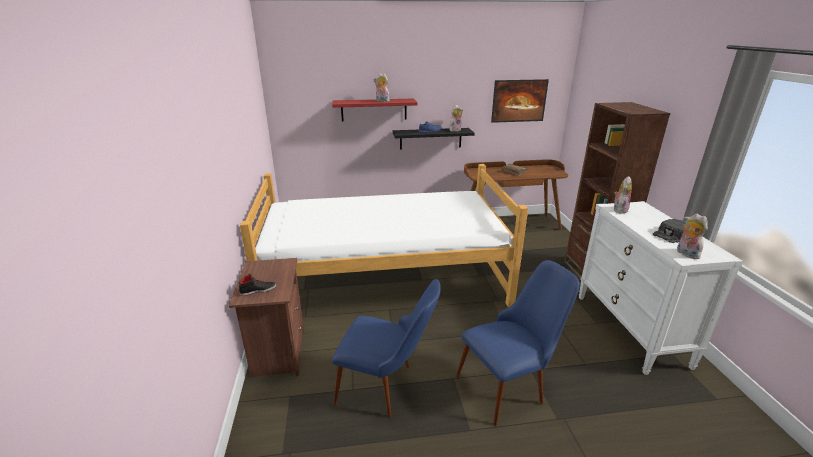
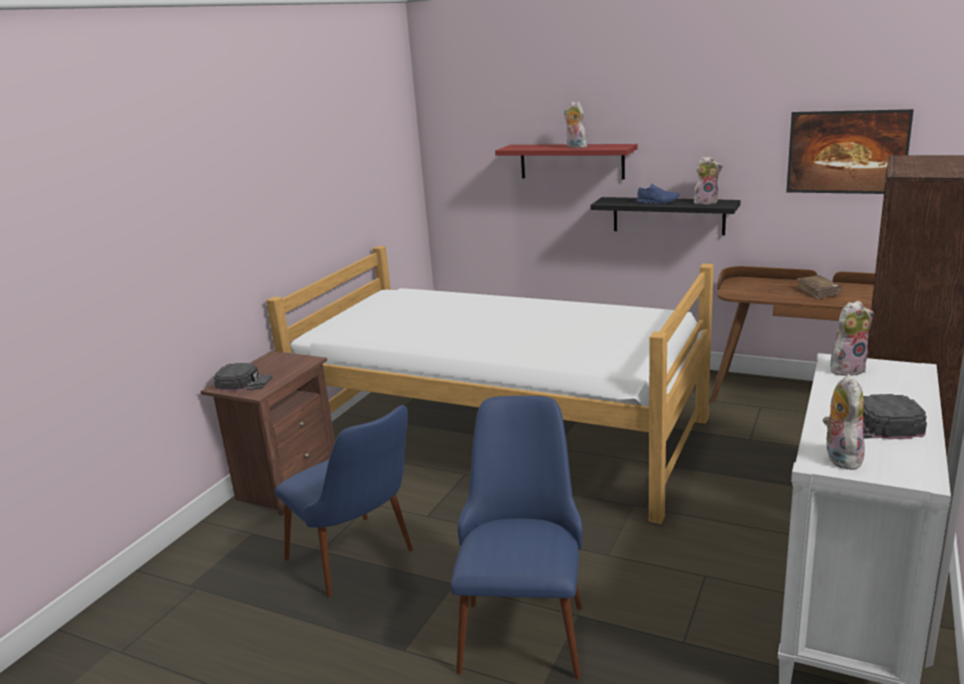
camera: 35 degrees right, 5 degrees down
(258, 290) = (244, 382): black shoe -> black cap
(509, 384) = (523, 621): blue chair -> blue chair turned 90 degrees counterclockwise

